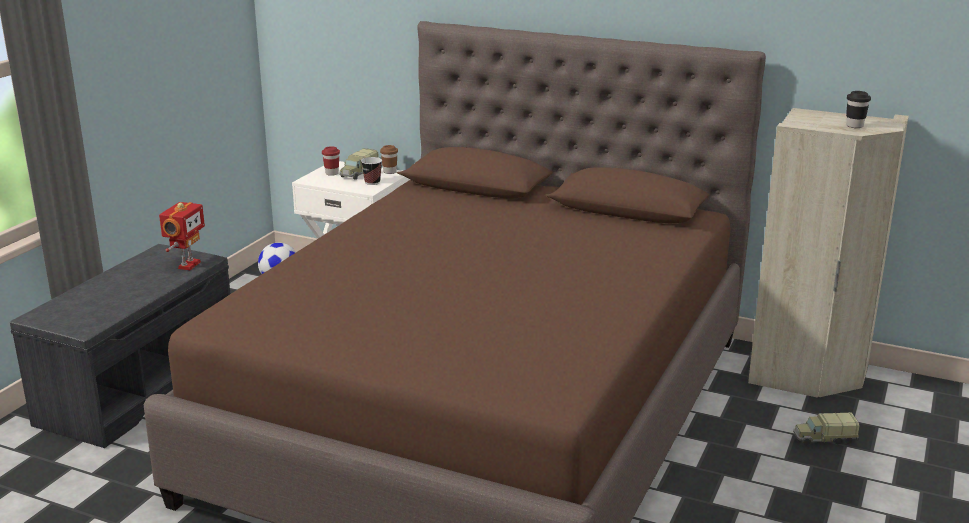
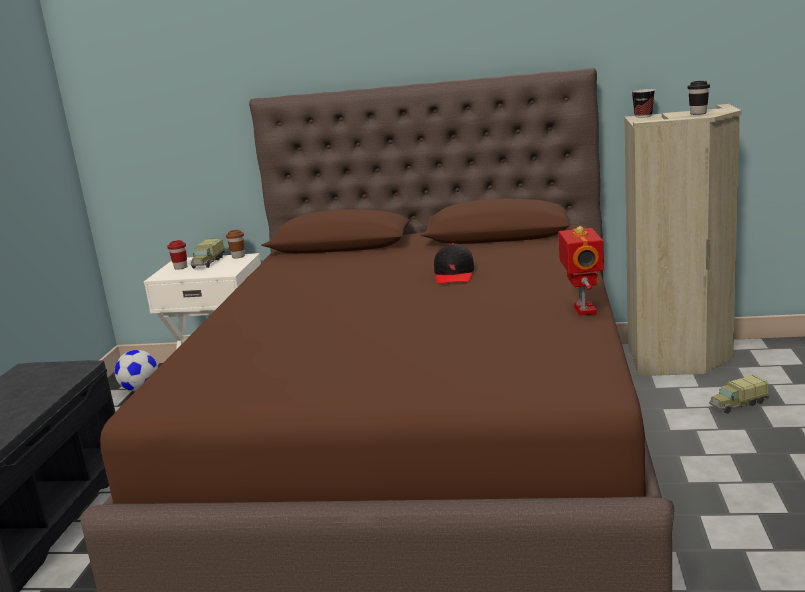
camera: 15 degrees left, 5 degrees down
(188, 265) = (63, 375): toy robot -> toy robot (583, 310)
(372, 182) = (227, 267): cup -> cup (643, 116)
(548, 248) = (454, 275): none -> black cap

